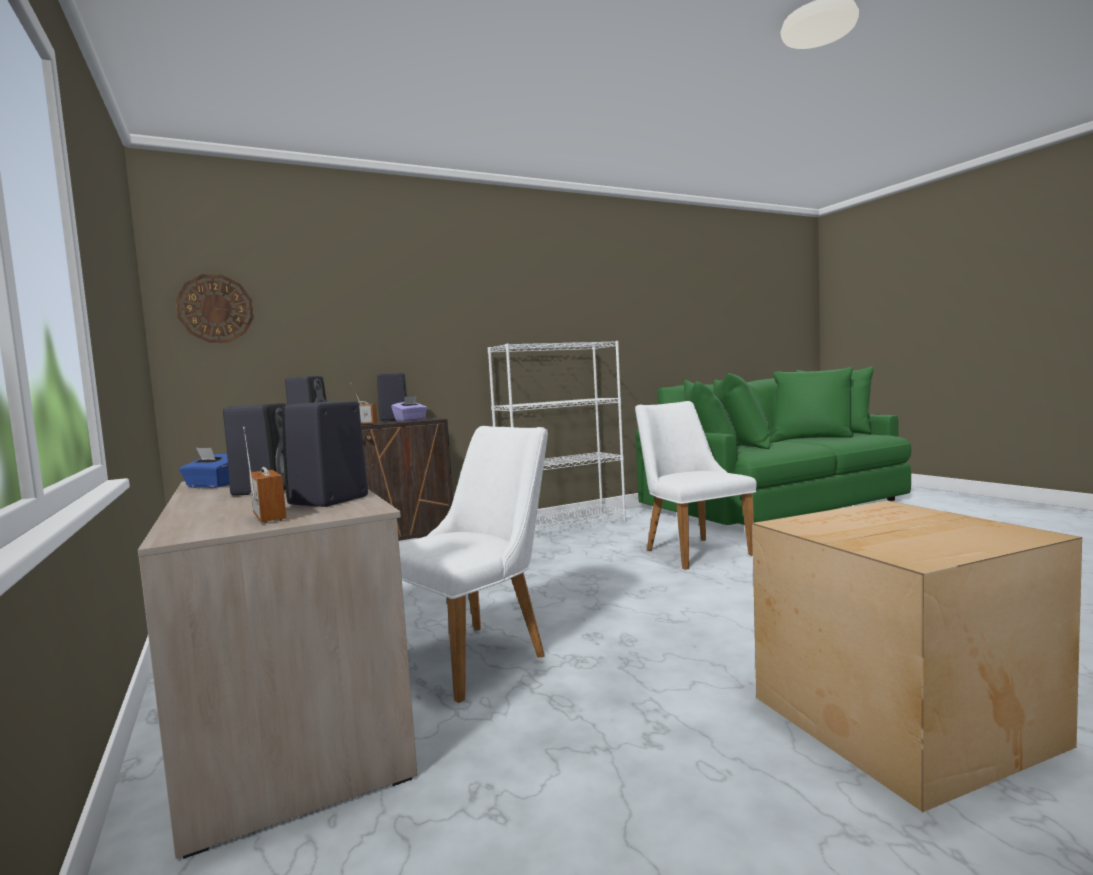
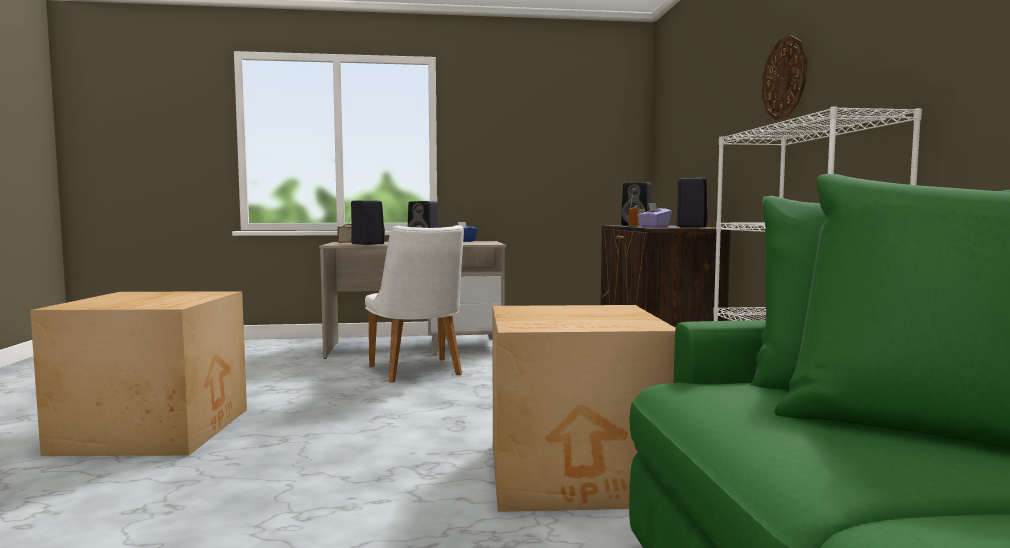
camera: 110 degrees right, 0 degrees up
(215, 309) = (666, 128): wall clock -> wall clock (784, 78)
(691, 550) = (576, 474): white chair -> cardboard box

